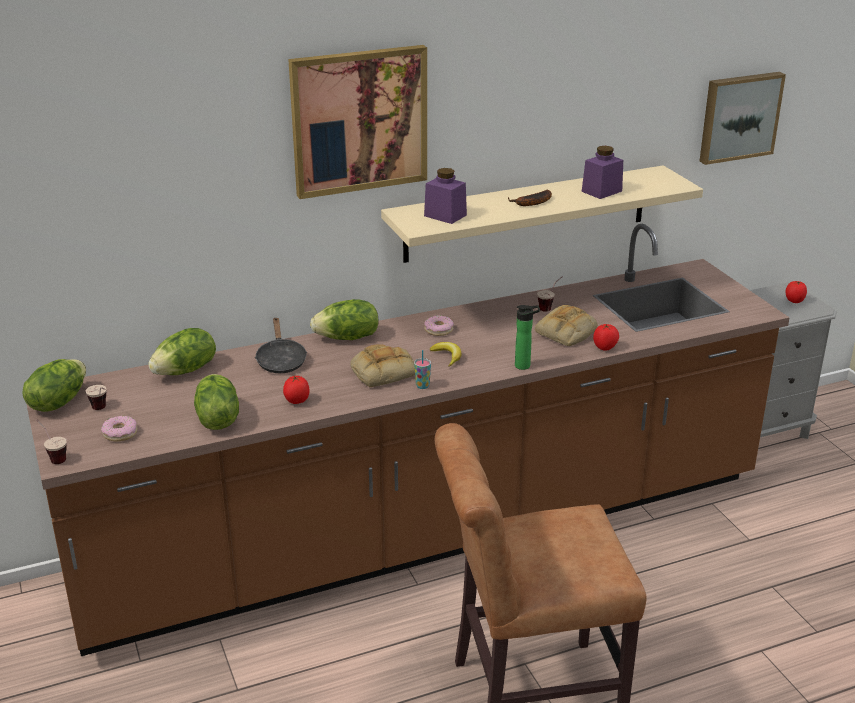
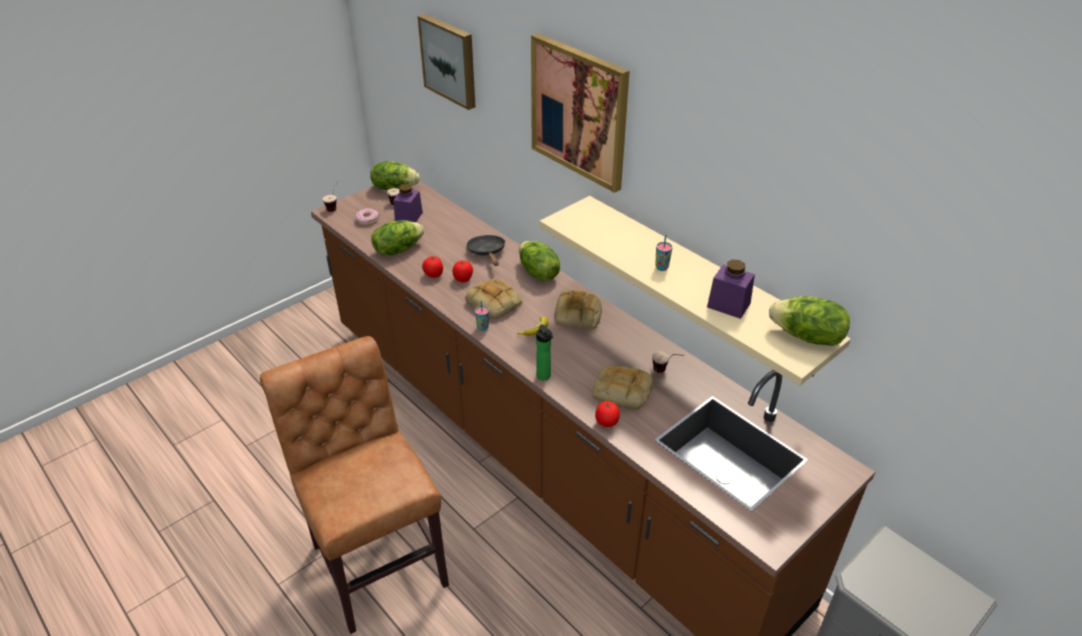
camera: 70 degrees right, 10 degrees up
(186, 371) = (453, 219): lettuce -> lettuce (807, 337)
(281, 360) = (487, 252): black frying pan -> black frying pan turned 105 degrees clockwise
(438, 330) = (578, 315): donut -> bread
(445, 215) = (597, 227): purple jar -> purple jar (409, 217)
(532, 203) = (661, 268): banana -> cup
(739, 116) = (967, 353): picture -> picture (450, 60)
(794, 301) = (936, 607): tomato -> tomato (463, 279)

